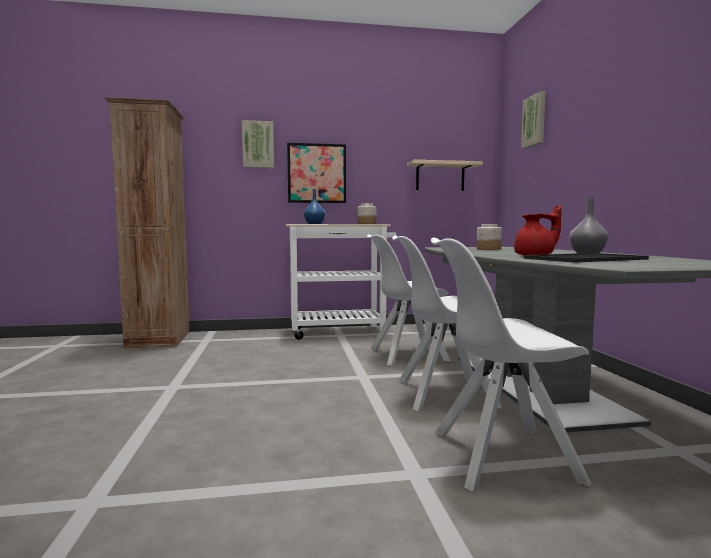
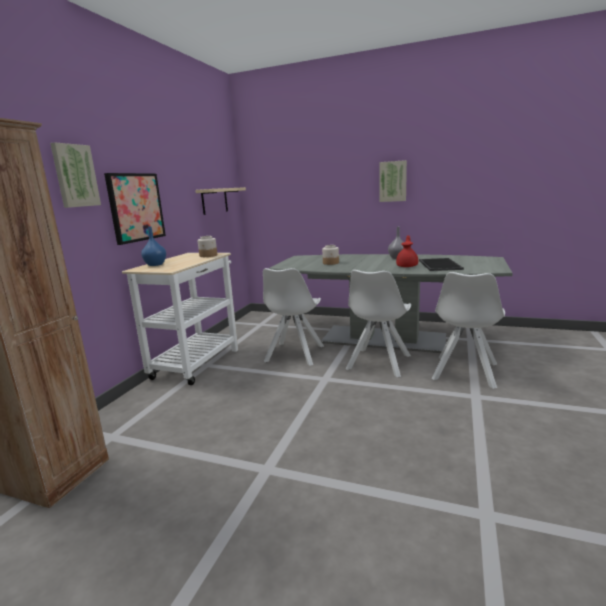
camera: 60 degrees left, 10 degrees up
(535, 121) = (286, 159): picture -> picture (393, 181)

